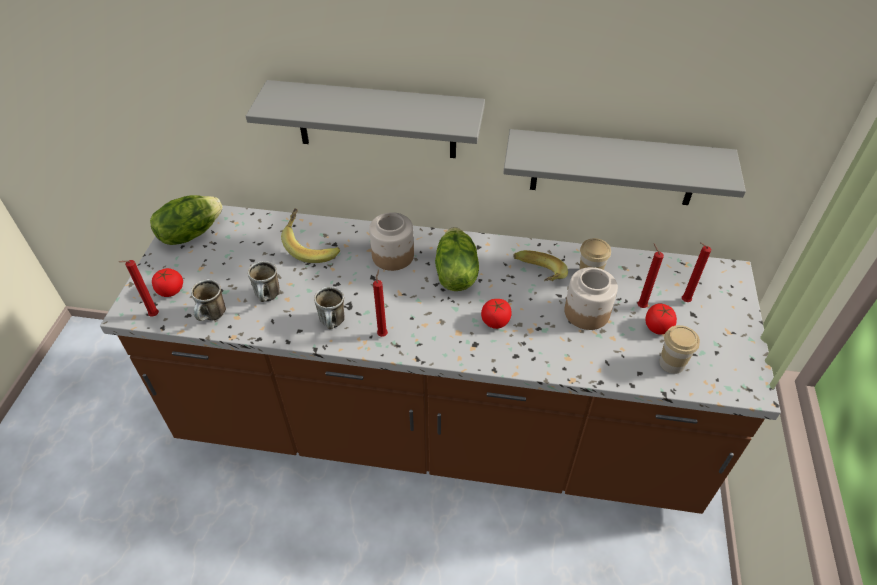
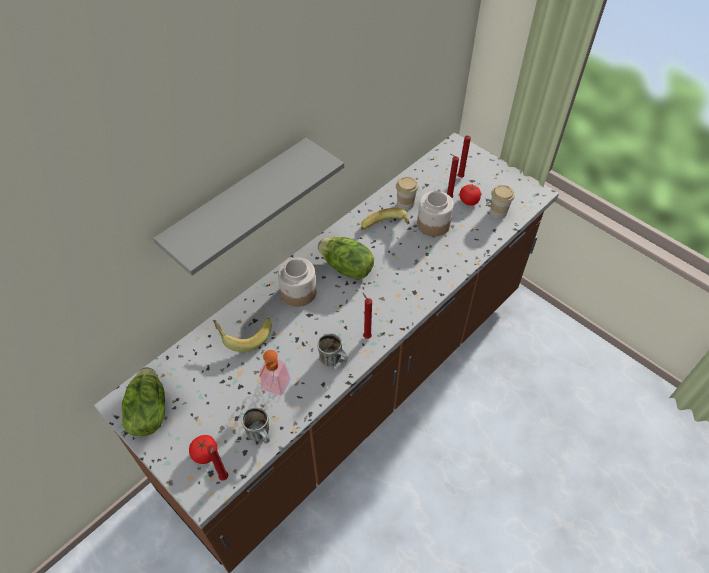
camera: 55 degrees left, 5 degrees up
(269, 297) = (273, 388): mug -> soap dispenser
(495, 321) = (404, 271): tomato -> none
(614, 168) = (381, 128): grey shelf -> none

